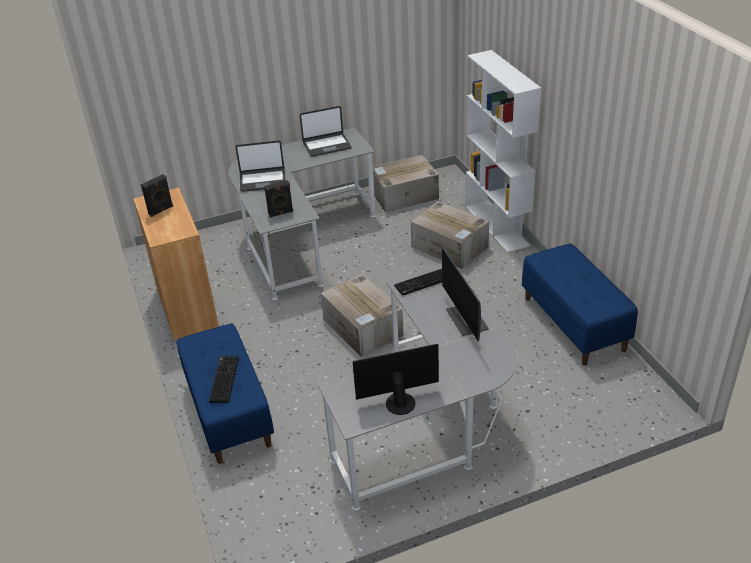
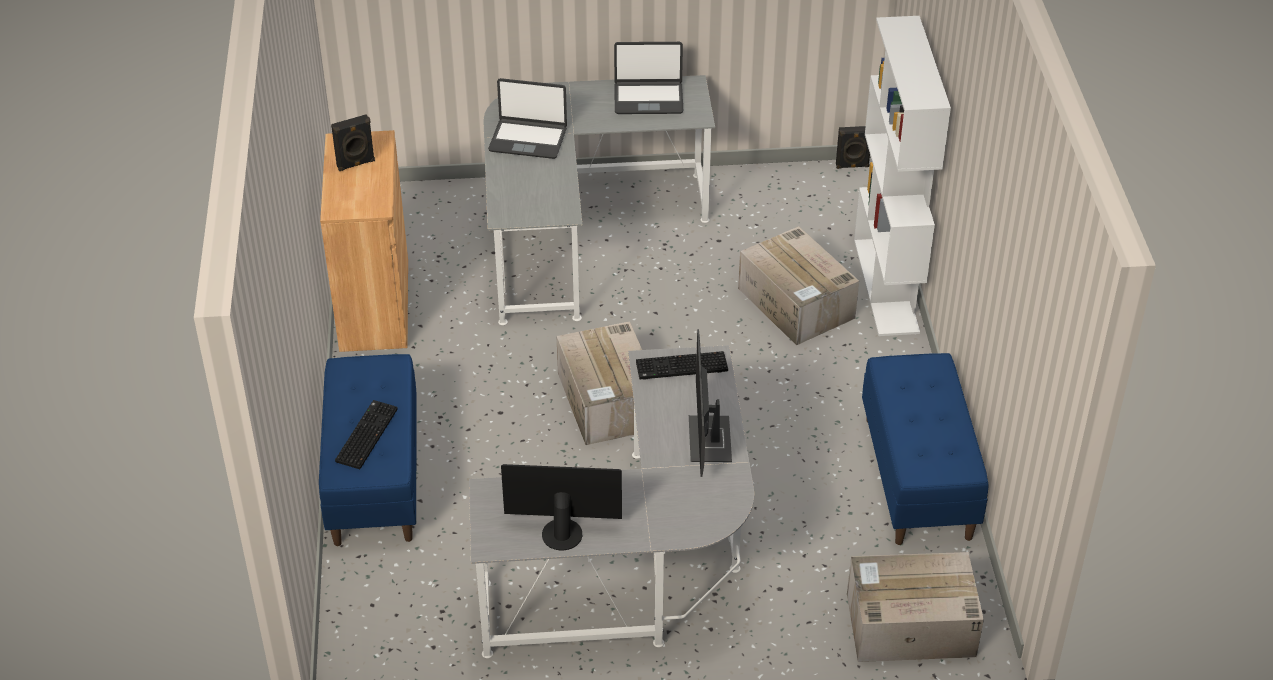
camera: 15 degrees right, 5 degrees up
(281, 213) = (530, 203): black speaker -> black speaker (852, 166)
(403, 195) = (768, 195): cardboard box -> cardboard box (908, 625)

